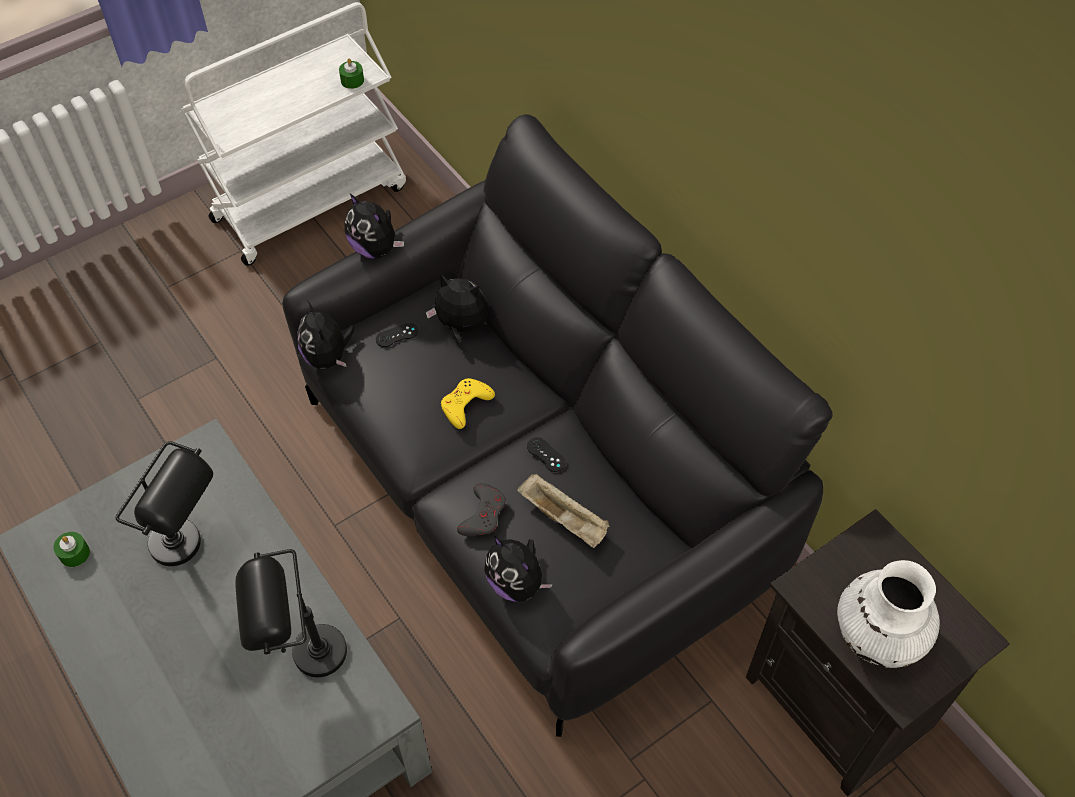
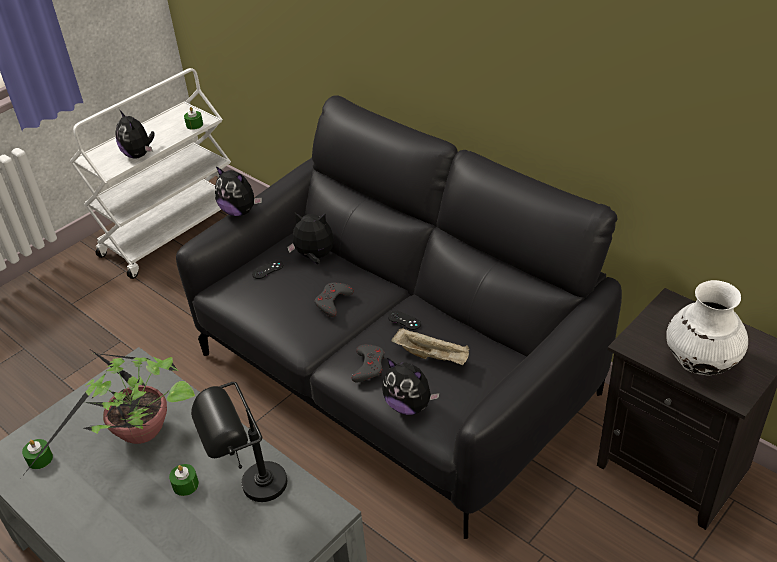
camera: 10 degrees left, 15 degrees down
(192, 547) = (139, 434): black table lamp -> potted plant
(230, 631) = (185, 485): none -> green candle
(328, 357) = (217, 295): plush toy -> plush toy (139, 155)
(465, 405) = (333, 302): yellow game controller -> grey game controller

